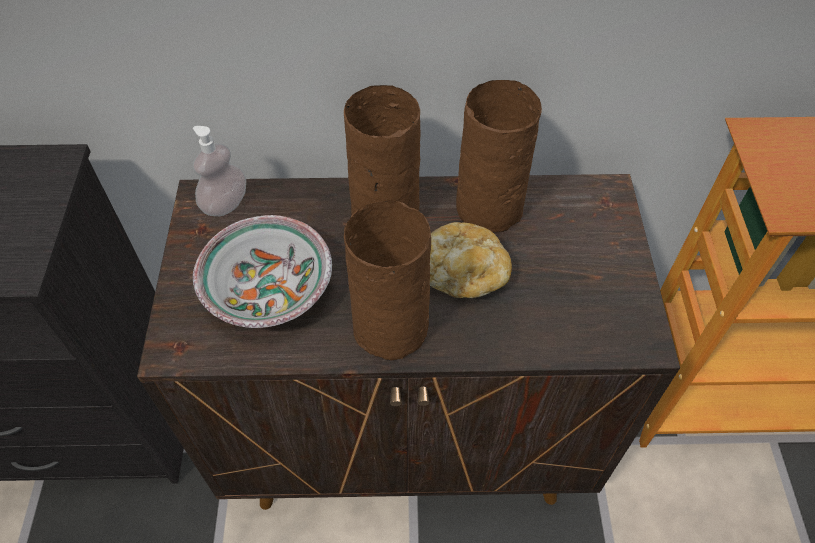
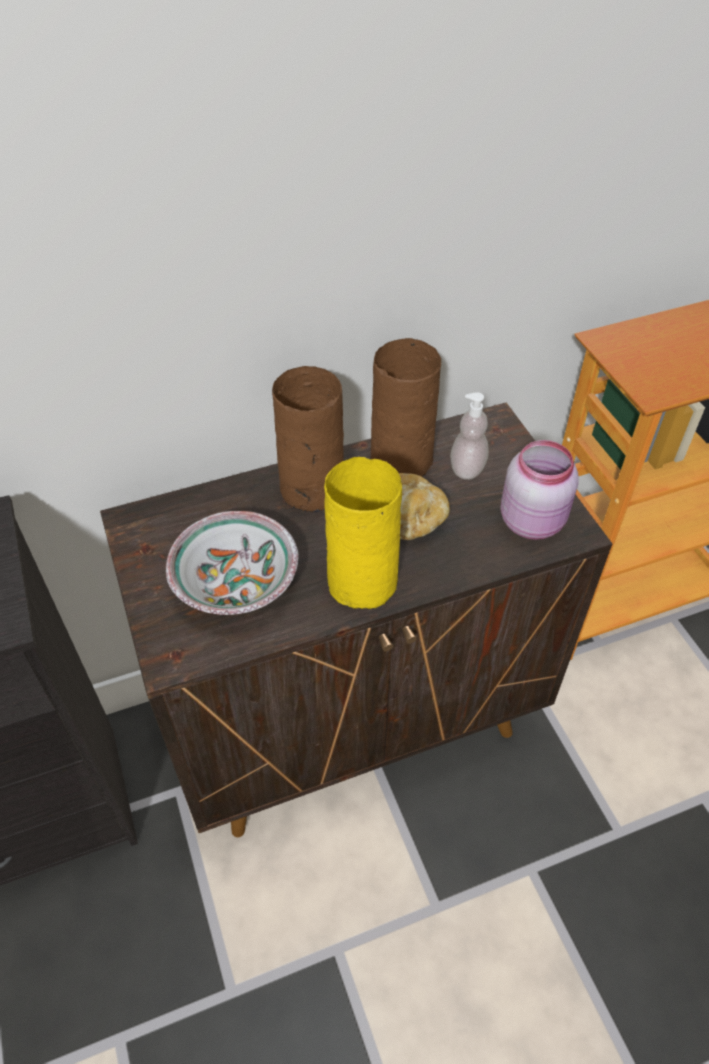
camera: 20 degrees left, 5 degrees down
(225, 204) = (157, 520): soap dispenser -> soap dispenser (467, 468)
(393, 328) = (364, 582): brown vase -> yellow vase
(600, 315) = (533, 520): none -> pink jar

